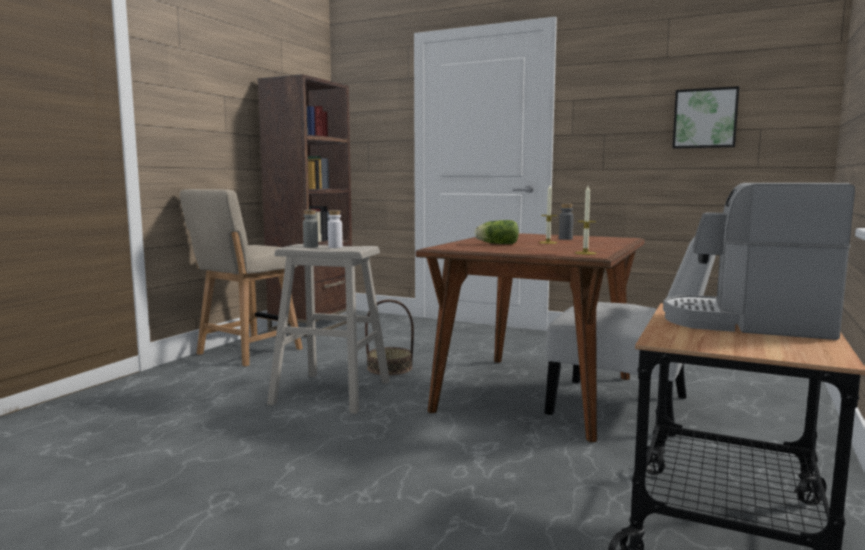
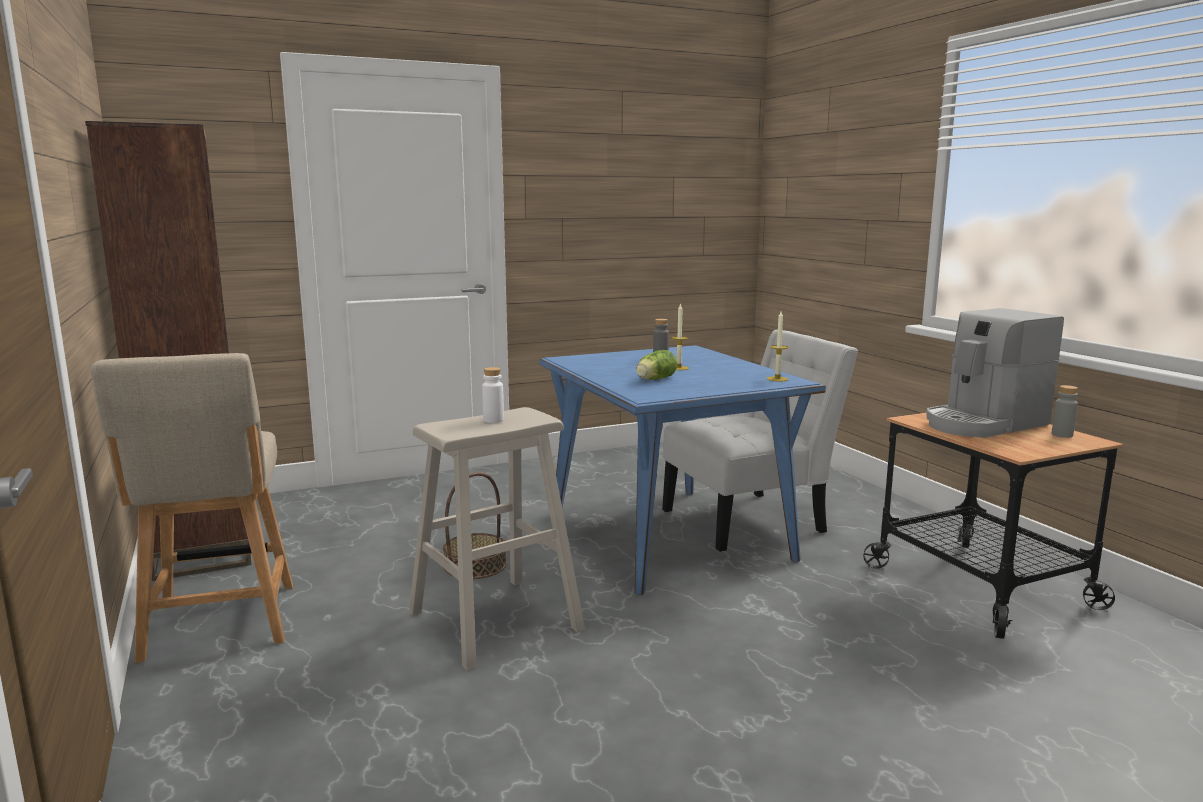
camera: 50 degrees left, 5 degrees up
(310, 247) = (468, 427): grey bottle -> grey bottle (1062, 435)
(536, 394) = (668, 536): brown dining table -> blue dining table
(705, 118) = (660, 204): picture -> none

